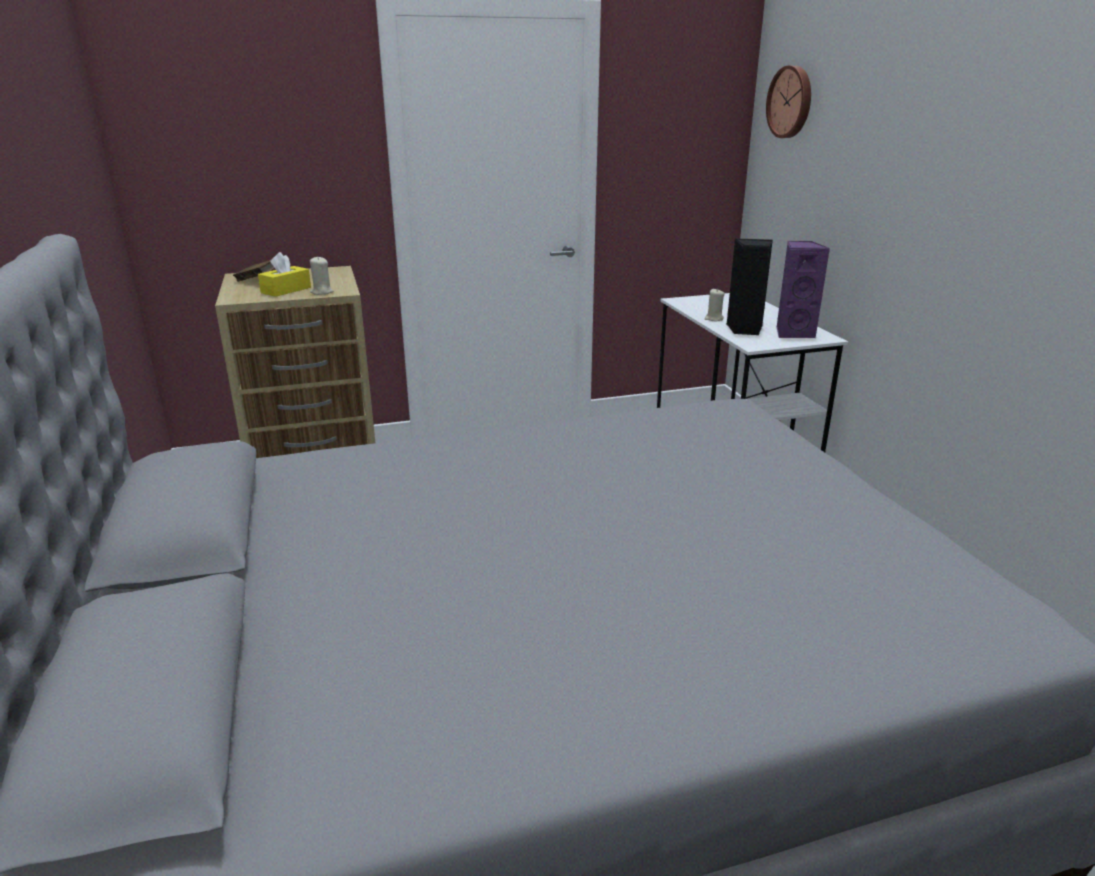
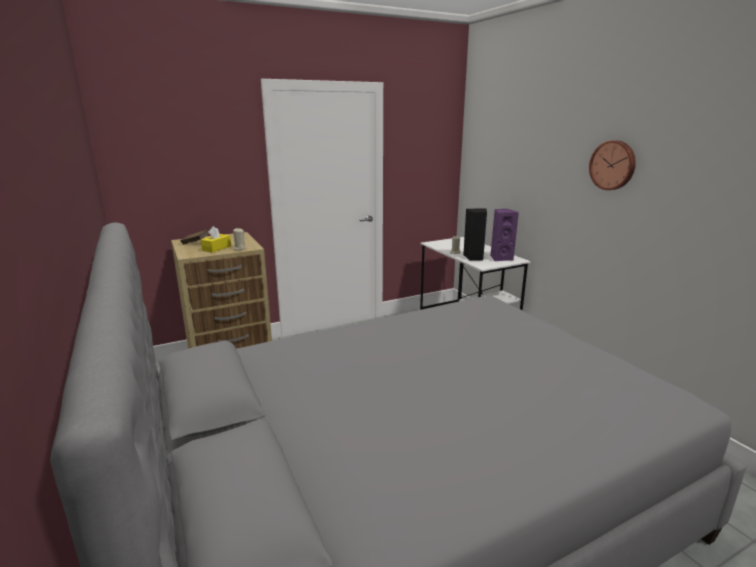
camera: 10 degrees left, 5 degrees down
(791, 102) = (486, 135): wall clock -> wall clock (613, 165)

